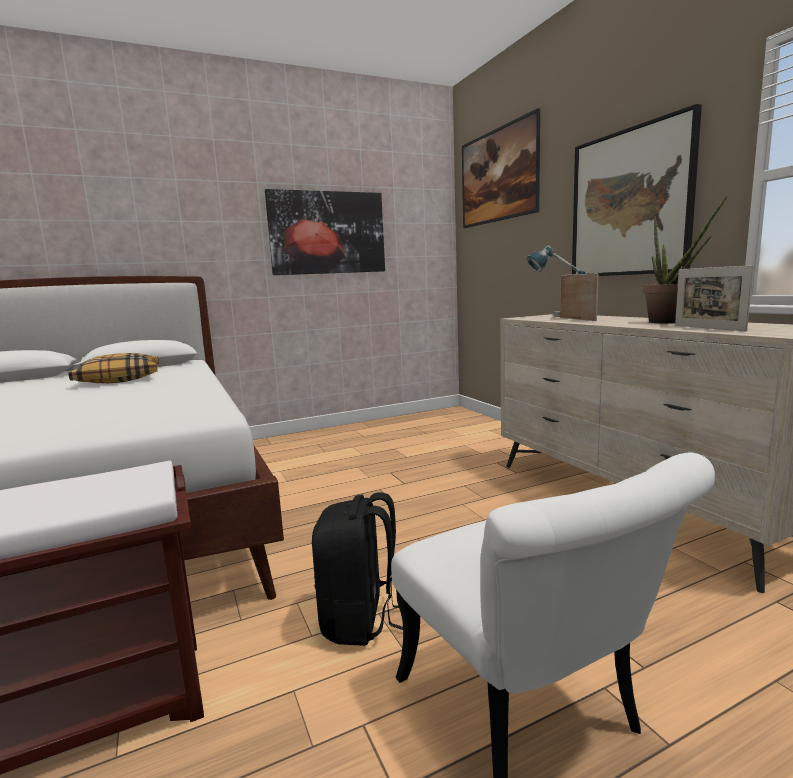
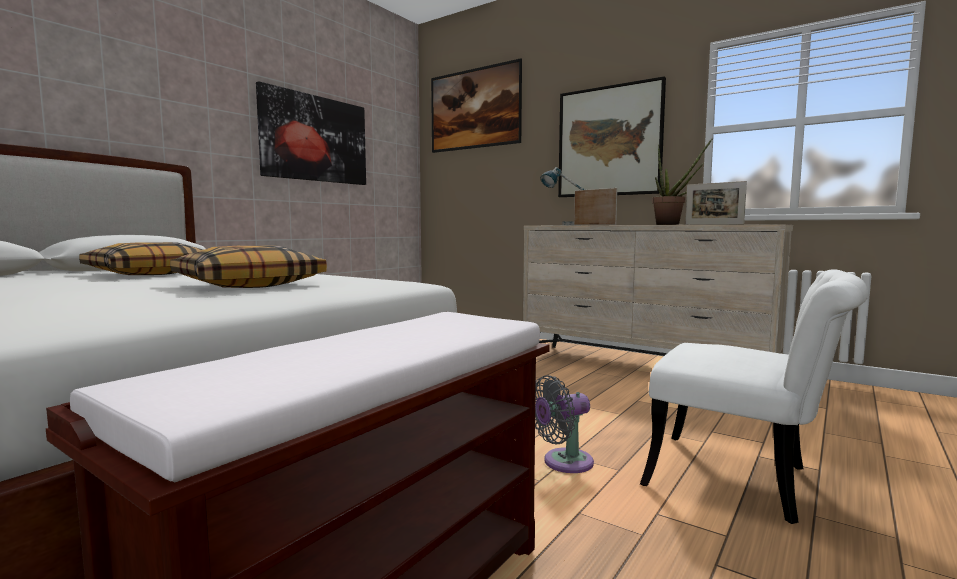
camera: 30 degrees left, 5 degrees down
(105, 407) = (249, 284): none -> pillow
(361, 620) = (563, 462): black backpack -> grey fan

